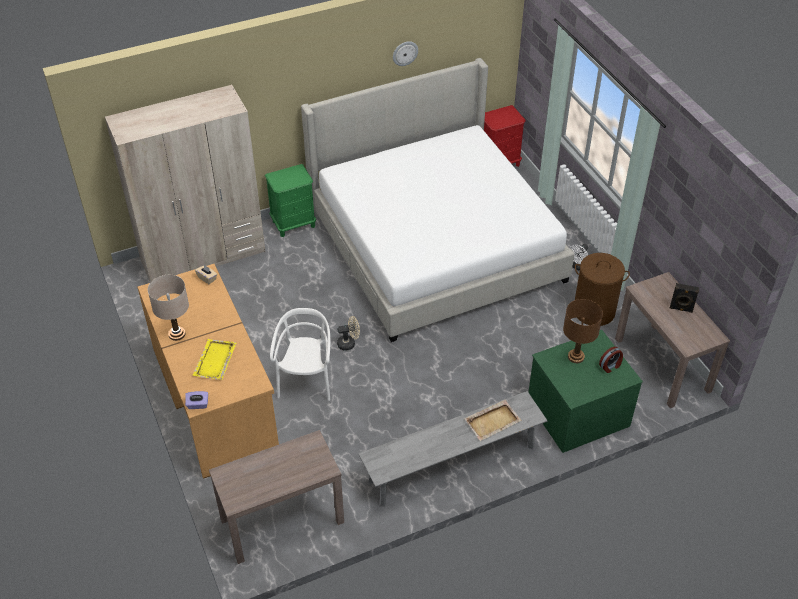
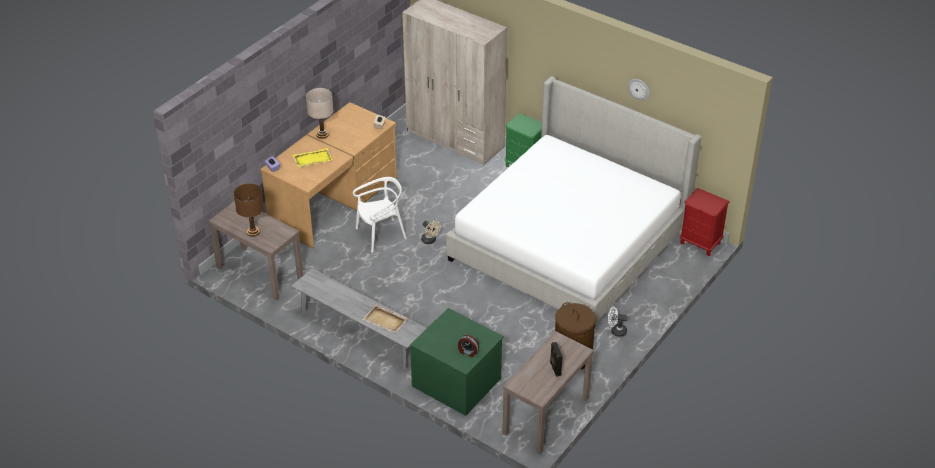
camera: 60 degrees right, 5 degrees down
(576, 357) = (463, 331): brown table lamp -> brown table lamp (253, 232)

